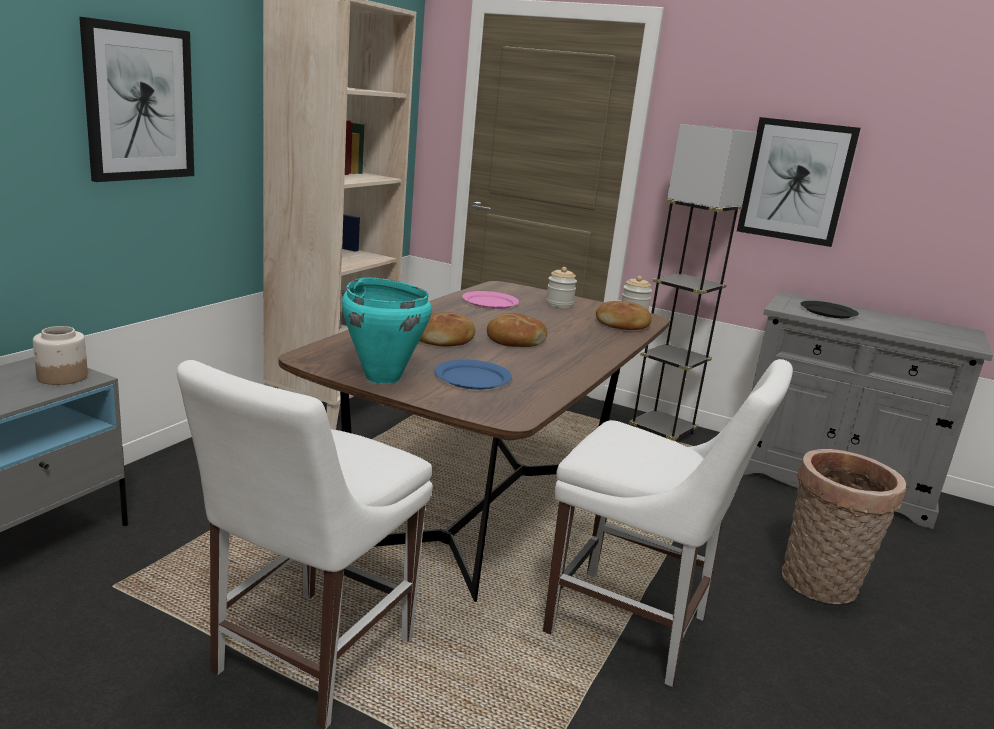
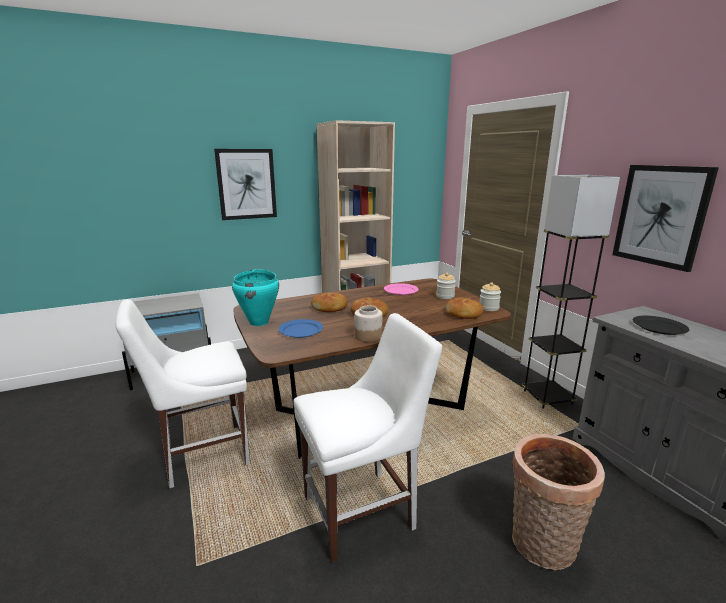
camera: 40 degrees right, 0 degrees up
(62, 377) = (186, 303): jar -> jar (368, 336)
(635, 628) = (364, 511): white chair -> white chair turned 90 degrees counterclockwise

